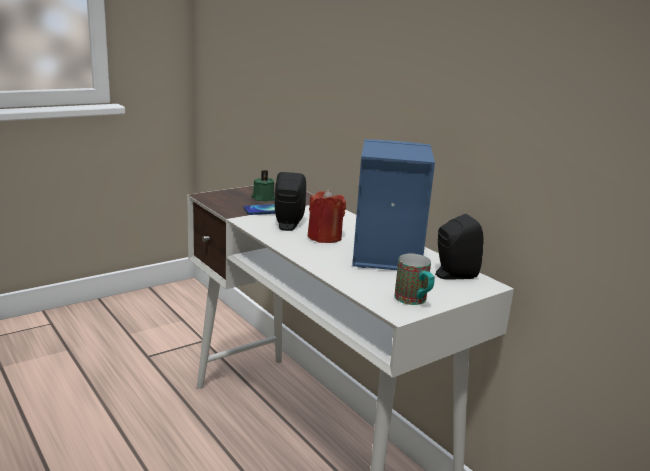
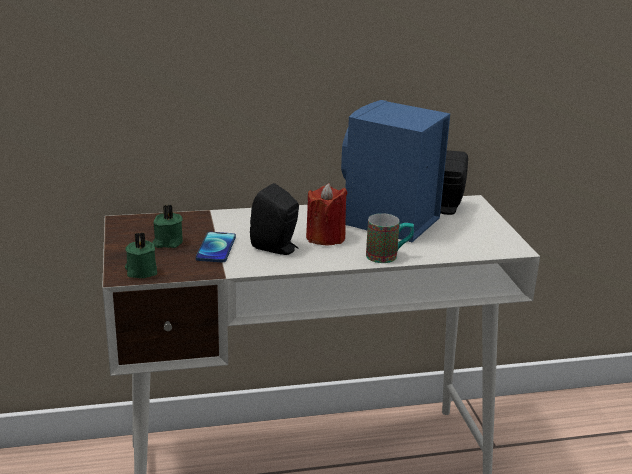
camera: 65 degrees left, 5 degrees up
(215, 198) = (141, 271): none -> green candle
(414, 301) = (495, 237): mug -> mug (388, 256)

